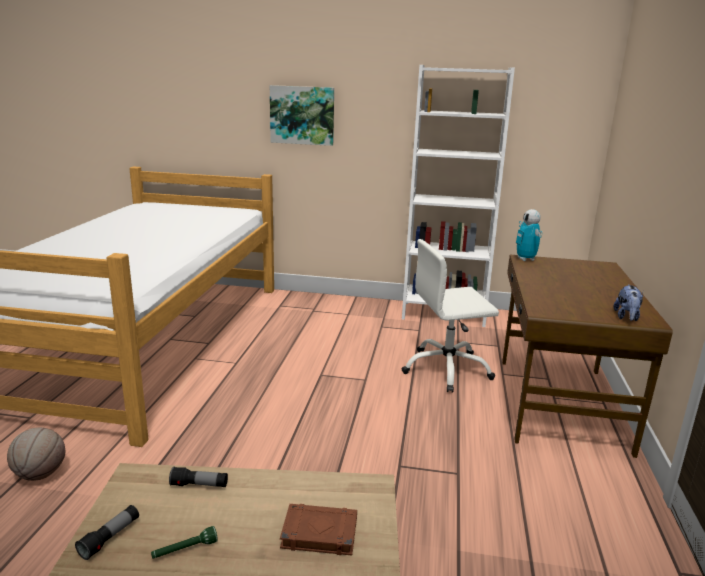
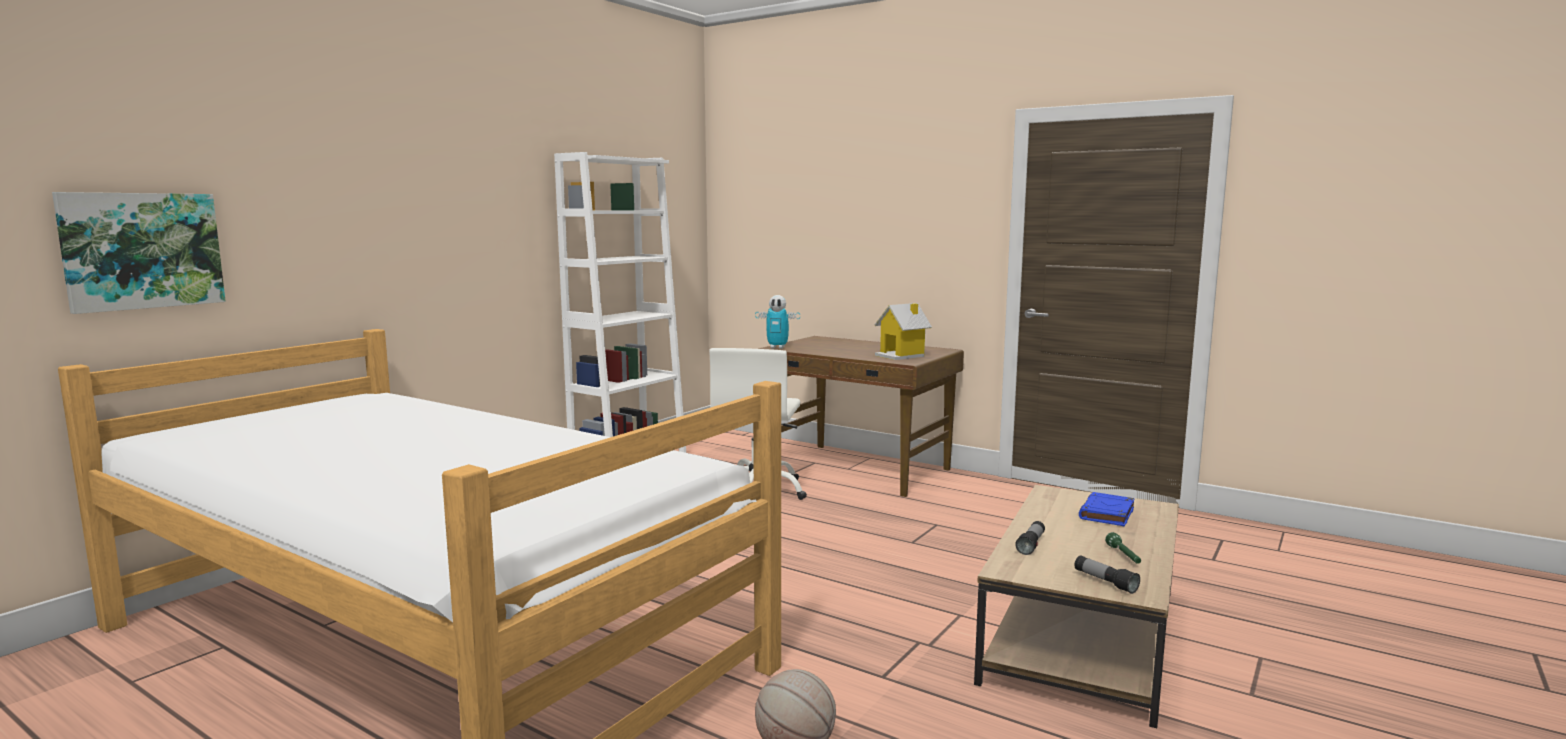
camera: 65 degrees left, 10 degrees down
(302, 115) = (411, 226): picture -> picture (142, 250)
(318, 533) = (1107, 514): brown book -> blue book
(572, 305) = (901, 355): none -> toy house
(626, 317) = (935, 352): plush toy -> none

